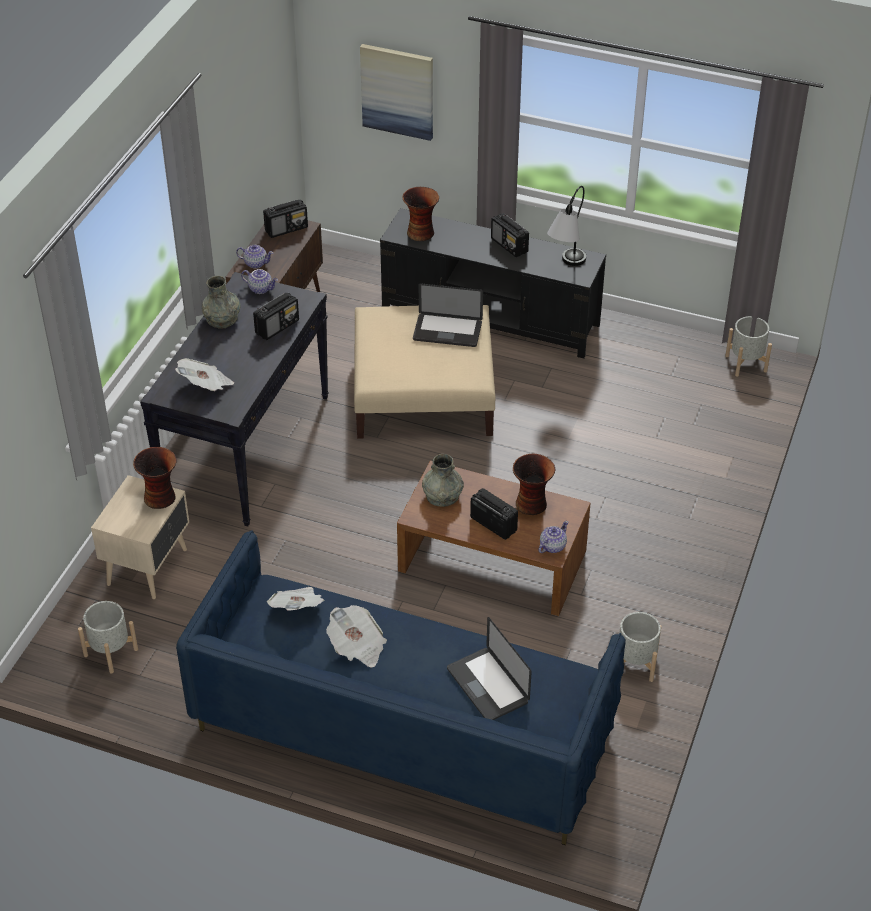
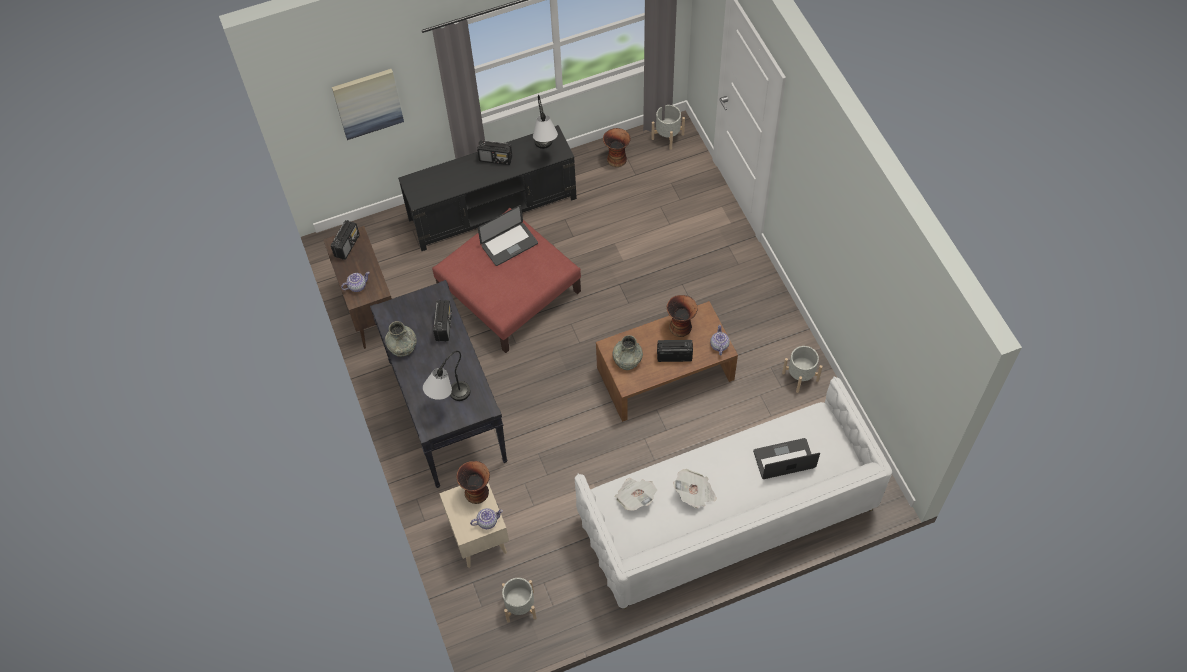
camera: 40 degrees left, 15 degrees up
(206, 386) = (449, 401): newspaper -> table lamp
(261, 288) = (401, 306): teapot -> teapot (487, 521)
(402, 728) = (726, 514): blue sofa -> white sofa
(421, 232) = (432, 187): vase -> vase (616, 158)
(424, 391) = (509, 291): beige ottoman -> red ottoman
(487, 685) = (784, 460): laptop -> laptop turned 150 degrees clockwise

